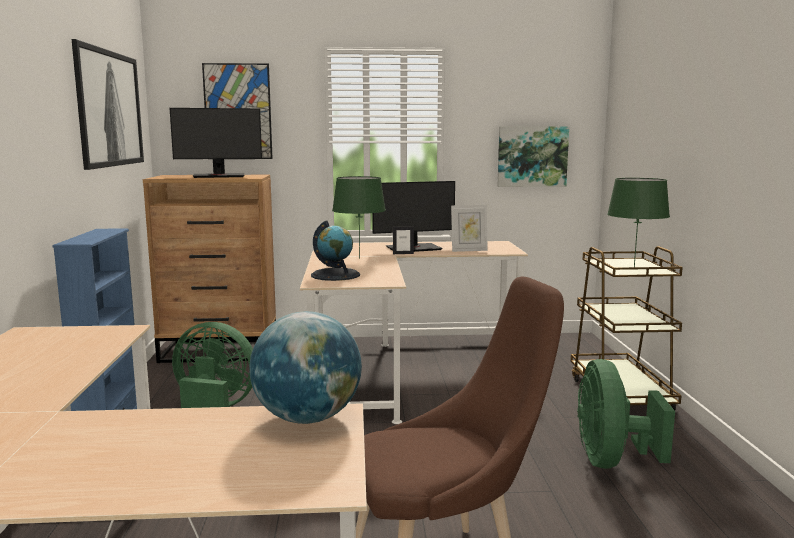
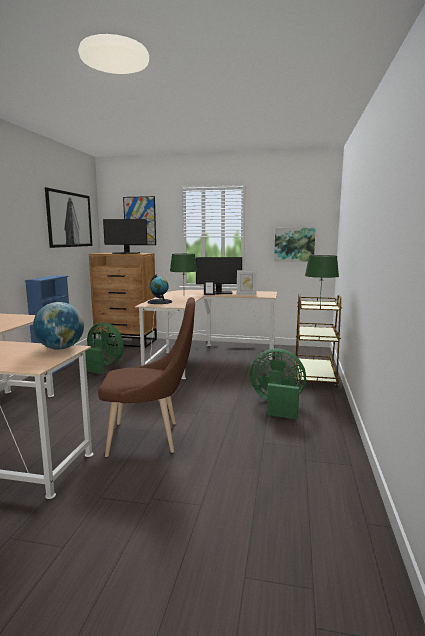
camera: 15 degrees right, 0 degrees up
(611, 460) = (277, 405): green fan -> green fan turned 90 degrees clockwise

